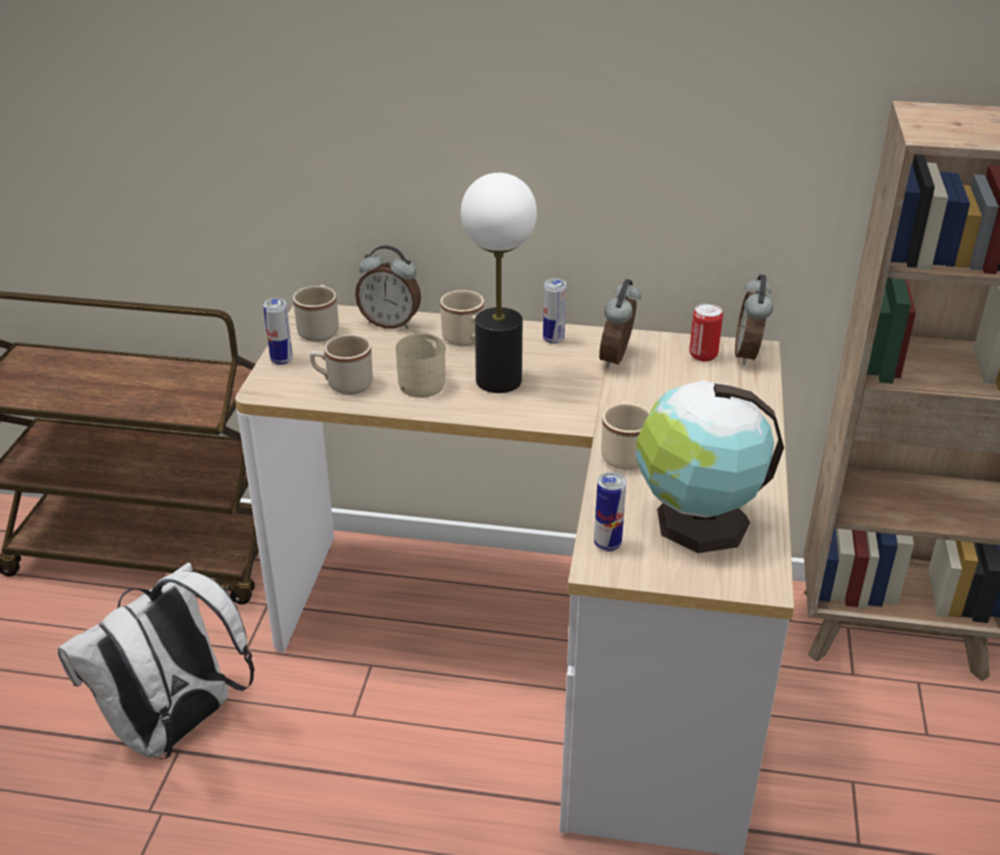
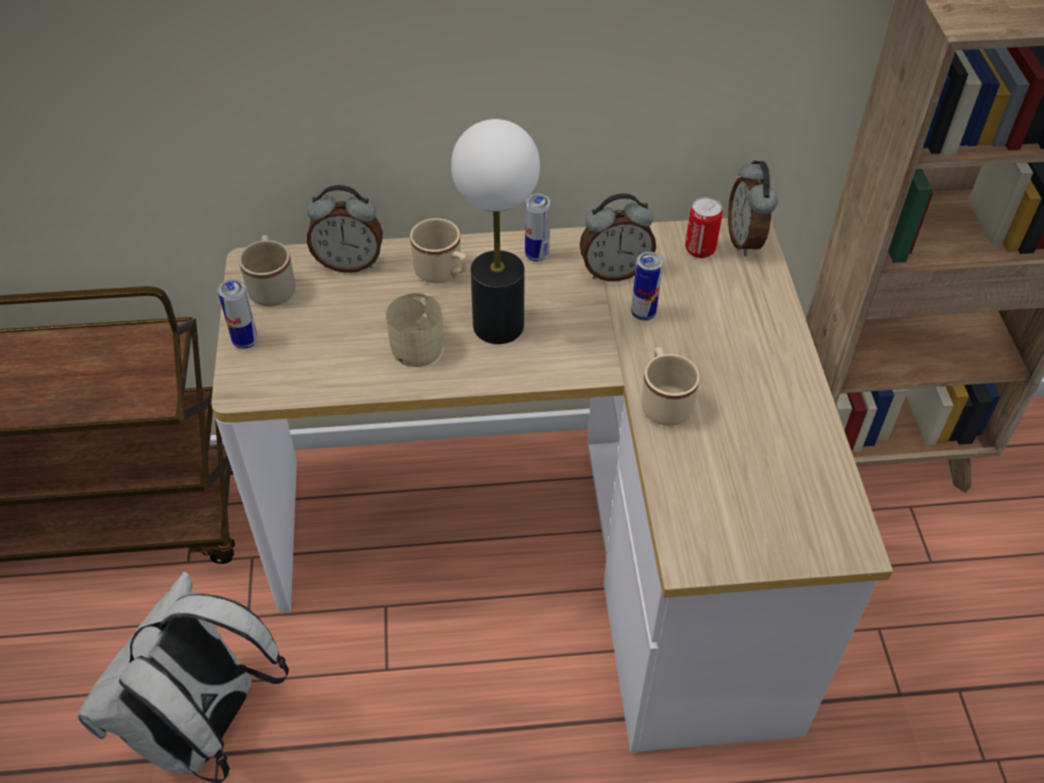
camera: 15 degrees left, 15 degrees up
(343, 384) = (329, 364): beige mug -> none
(607, 544) = (688, 530): can -> can (643, 313)
(618, 359) = (614, 271): alarm clock -> alarm clock turned 105 degrees counterclockwise
(696, 522) = (766, 481): globe -> none

